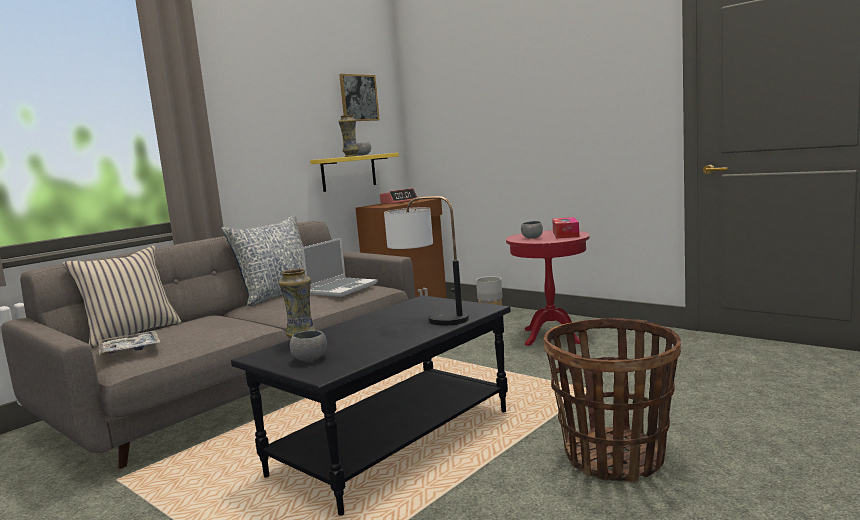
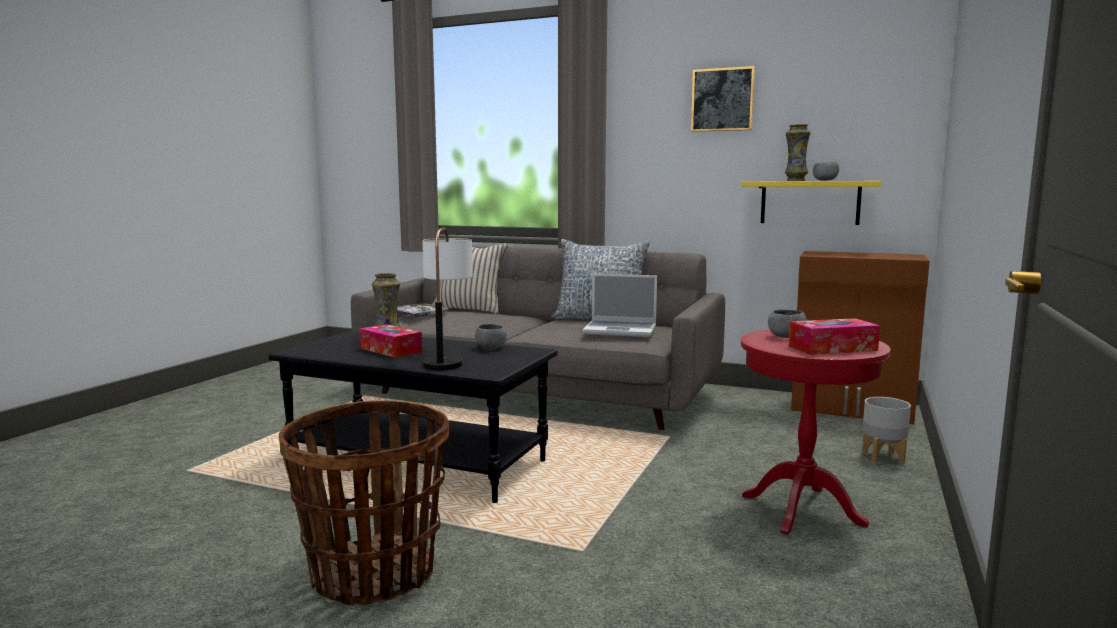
camera: 70 degrees right, 0 degrees up
(310, 359) = (337, 344): grey bowl -> grey bowl (491, 348)
(358, 98) = (851, 98): picture -> picture (722, 100)
(369, 337) = (391, 350): none -> tissue box
(399, 202) = (870, 254): alarm clock -> none

